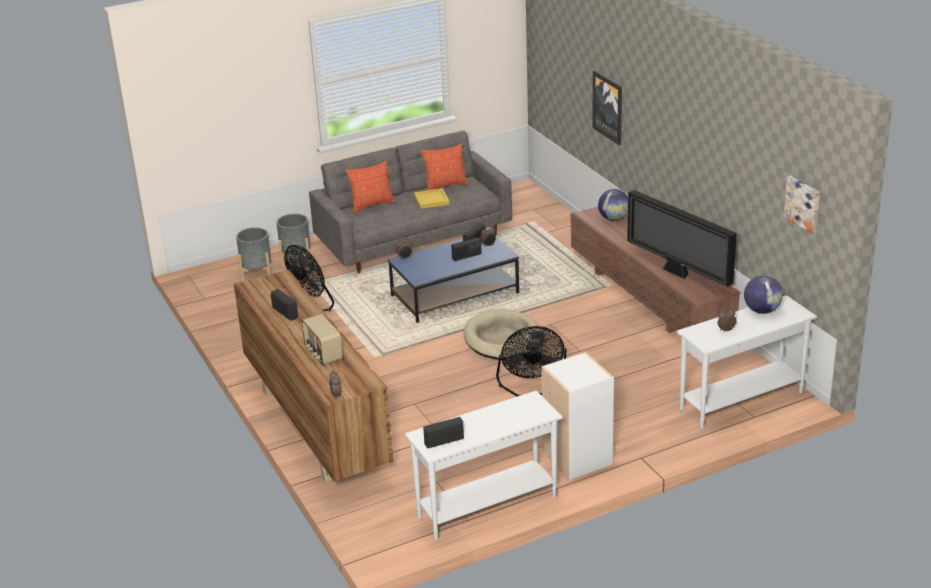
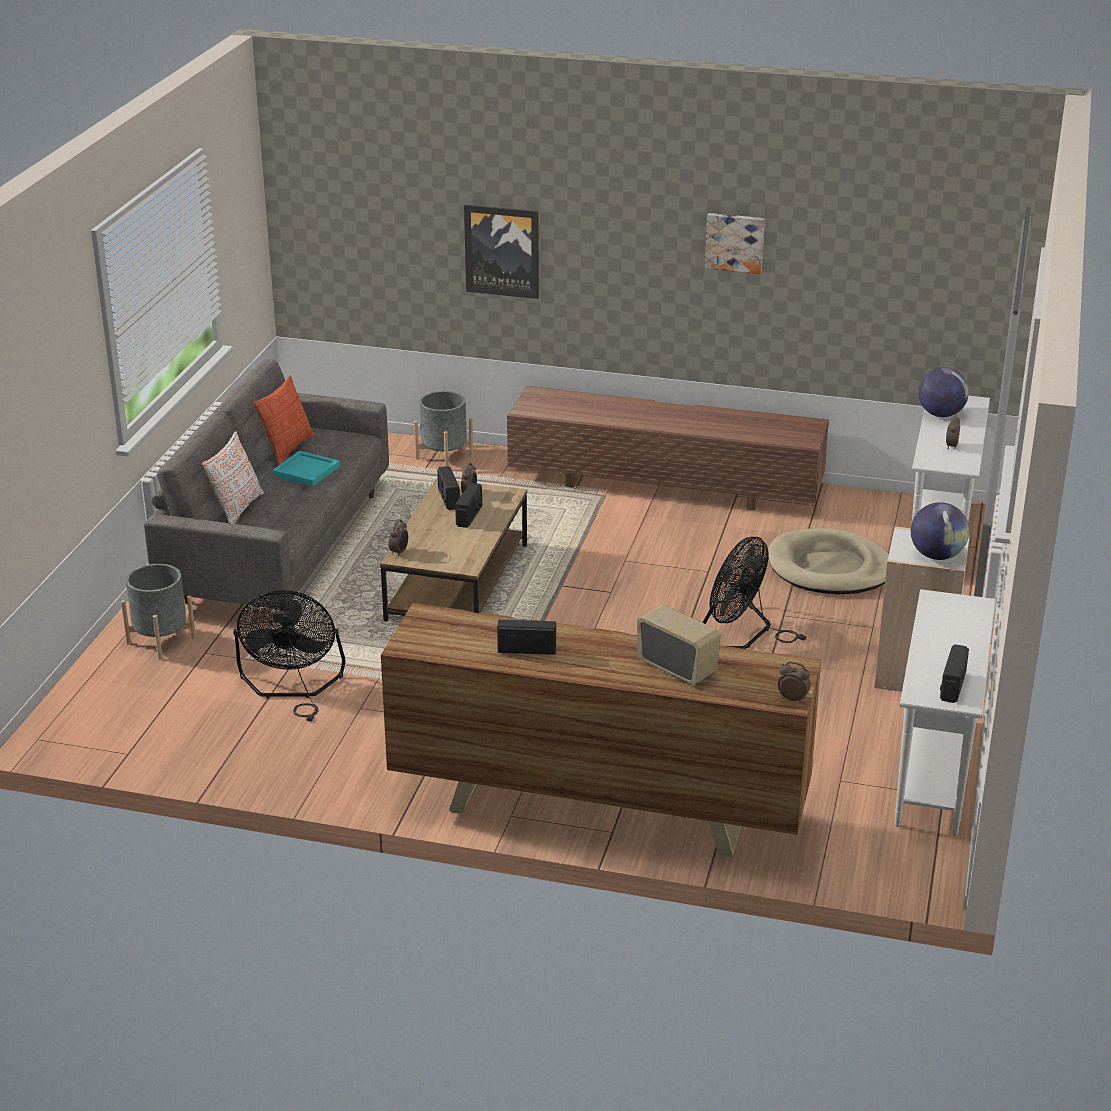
camera: 50 degrees left, 0 degrees up
(257, 273) = (140, 684): grey planter -> grey planter (444, 457)
(322, 354) = (677, 668): radio -> radio turned 150 degrees counterclockwise
(372, 205) = (237, 509): orange pillow -> white pillow
(432, 200) = (307, 471): yellow tray -> turquoise tray
(455, 294) = (457, 581): blue coffee table -> brown coffee table
(503, 339) = (608, 601): beige dog bed -> beige dog bed (829, 568)
(614, 219) = (564, 403): globe -> globe (936, 555)
(677, 273) = (739, 428): television -> none
(803, 203) = (954, 262): picture -> picture (735, 242)

